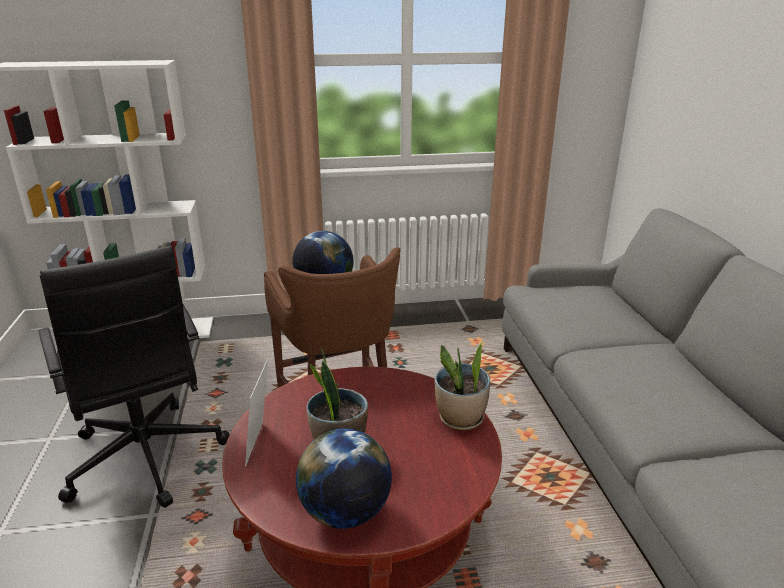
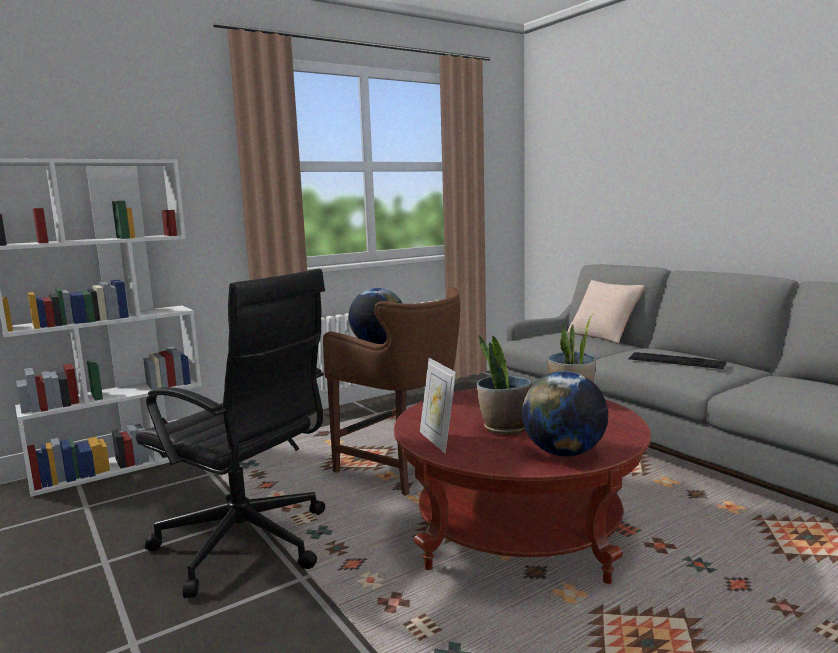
camera: 25 degrees left, 15 degrees down
(636, 308) = (603, 335): none -> beige pillow
(657, 390) = (676, 361): none -> keyboard

